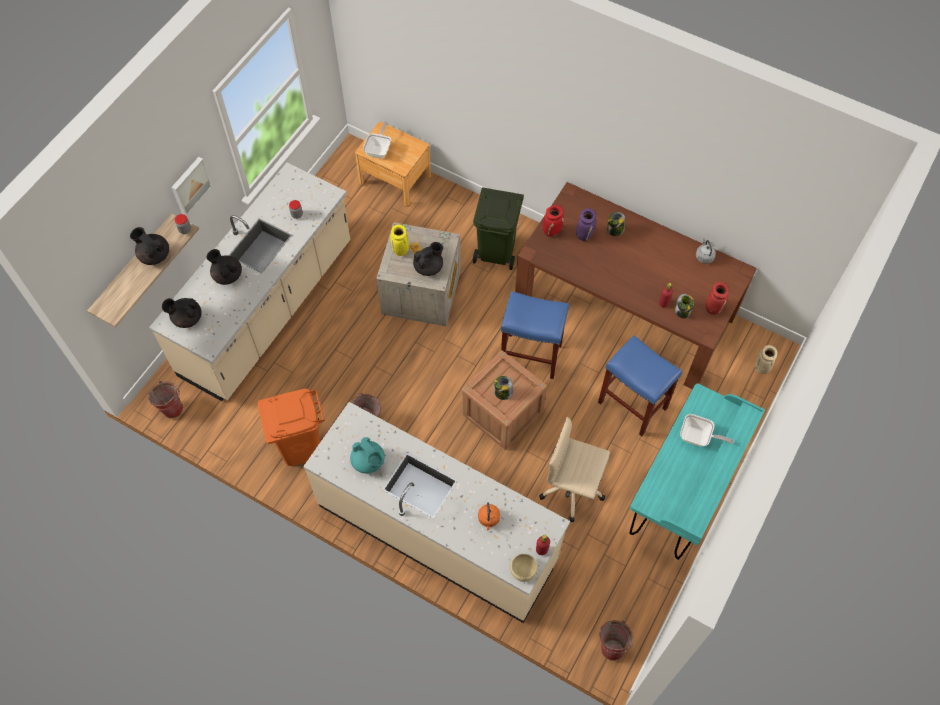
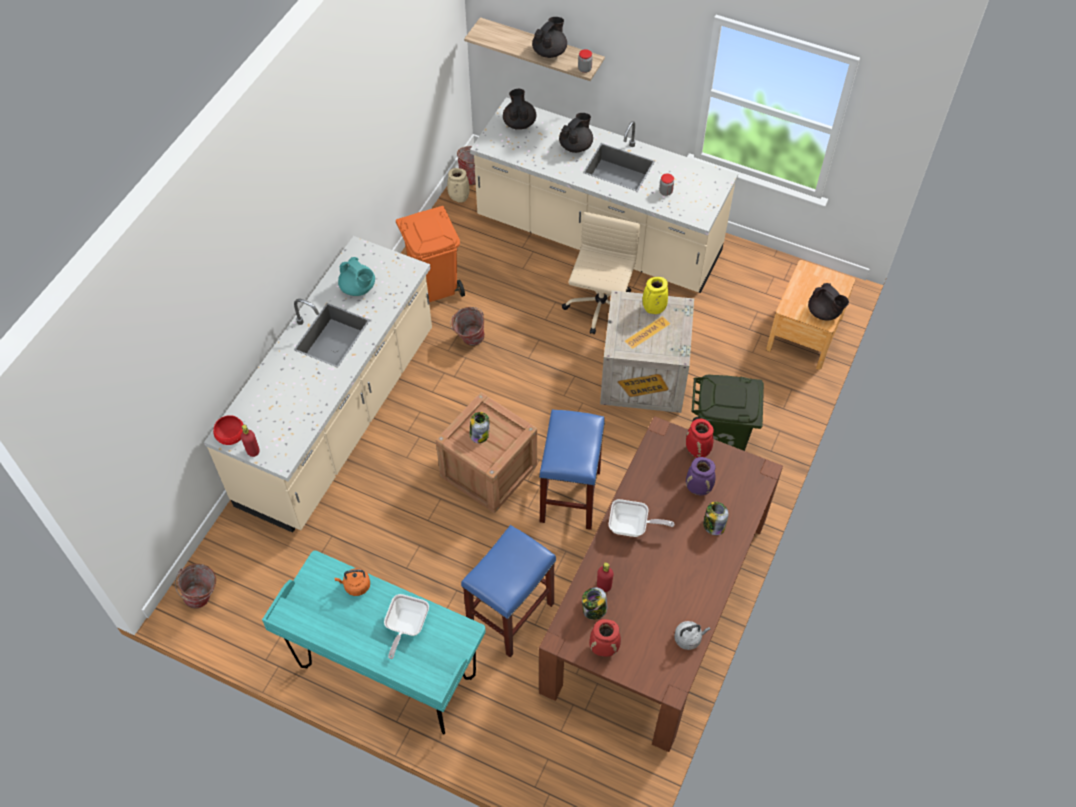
camera: 85 degrees right, 5 degrees down
(190, 185) = (638, 60): picture -> none
(368, 462) = (358, 288): turquoise teapot -> turquoise teapot turned 90 degrees counterclockwise
(379, 149) = (810, 282): frying pan -> frying pan (632, 527)
(429, 267) = (635, 338): black teapot -> black teapot (824, 312)
(488, 519) = (290, 399): orange kettle -> orange kettle (355, 586)
(523, 570) = (231, 435): beige bowl -> red bowl
(573, 488) = (393, 550): beige office chair -> beige office chair (600, 308)
(762, 368) = (582, 785): beige vase -> beige vase (458, 198)

